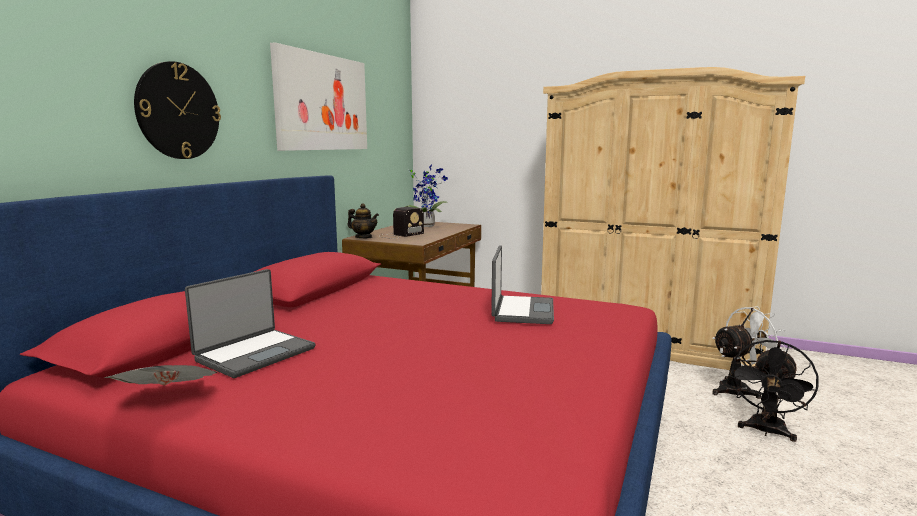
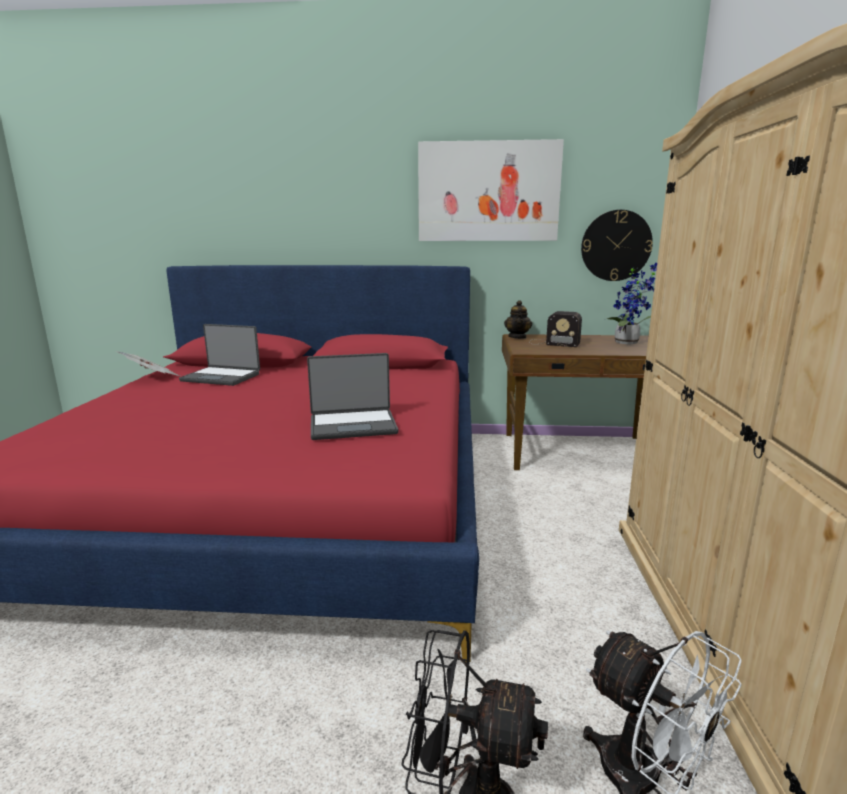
camera: 70 degrees right, 5 degrees up
(178, 111) = (321, 211): wall clock -> wall clock (616, 245)

